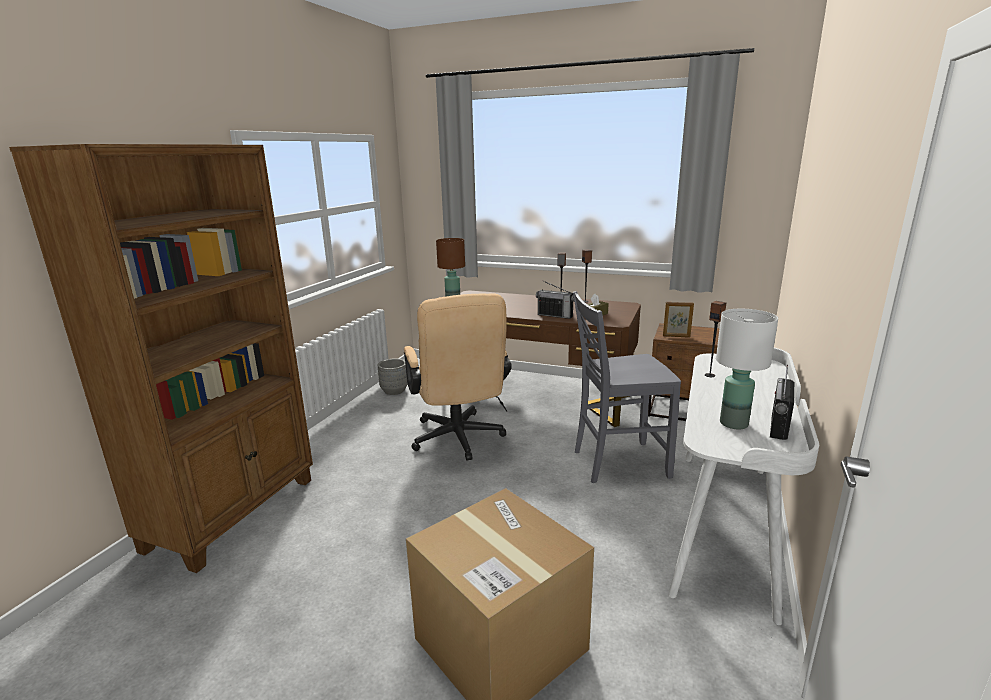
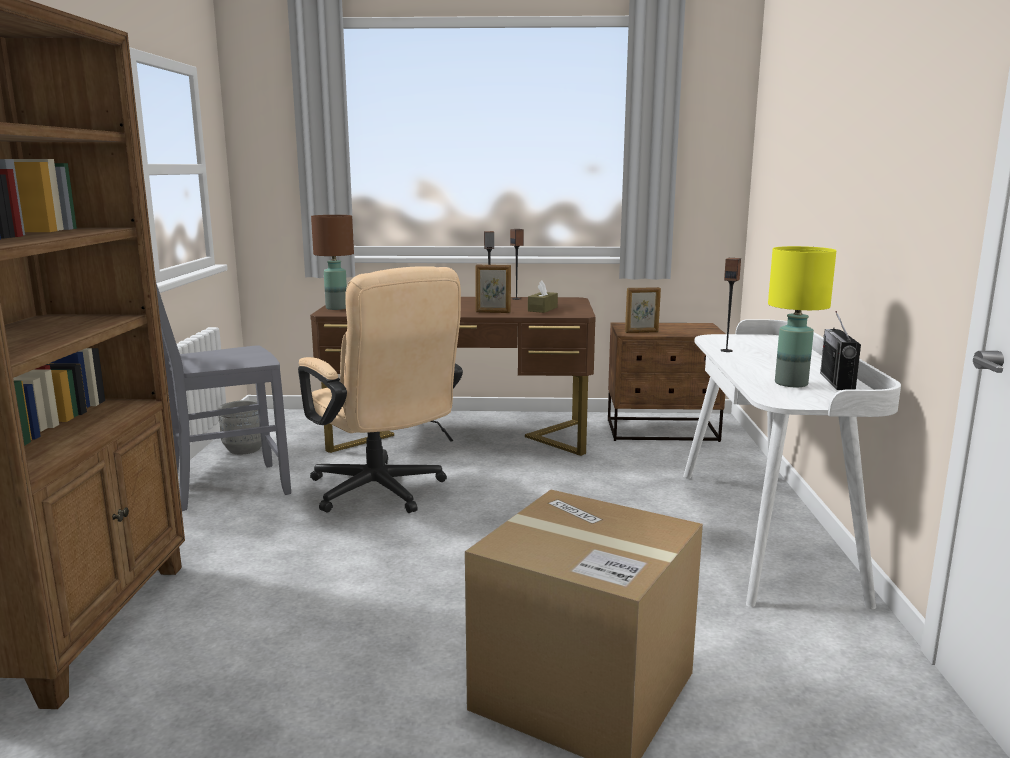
camera: 20 degrees left, 5 degrees down
(555, 315) = (493, 312): radio -> picture frame
(618, 463) = (608, 490): grey chair -> grey chair (226, 488)
(734, 423) = (791, 383): white table lamp -> yellow table lamp

